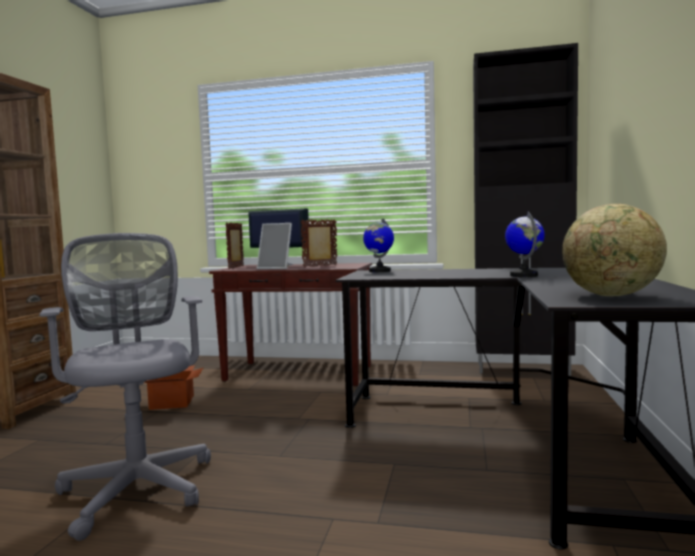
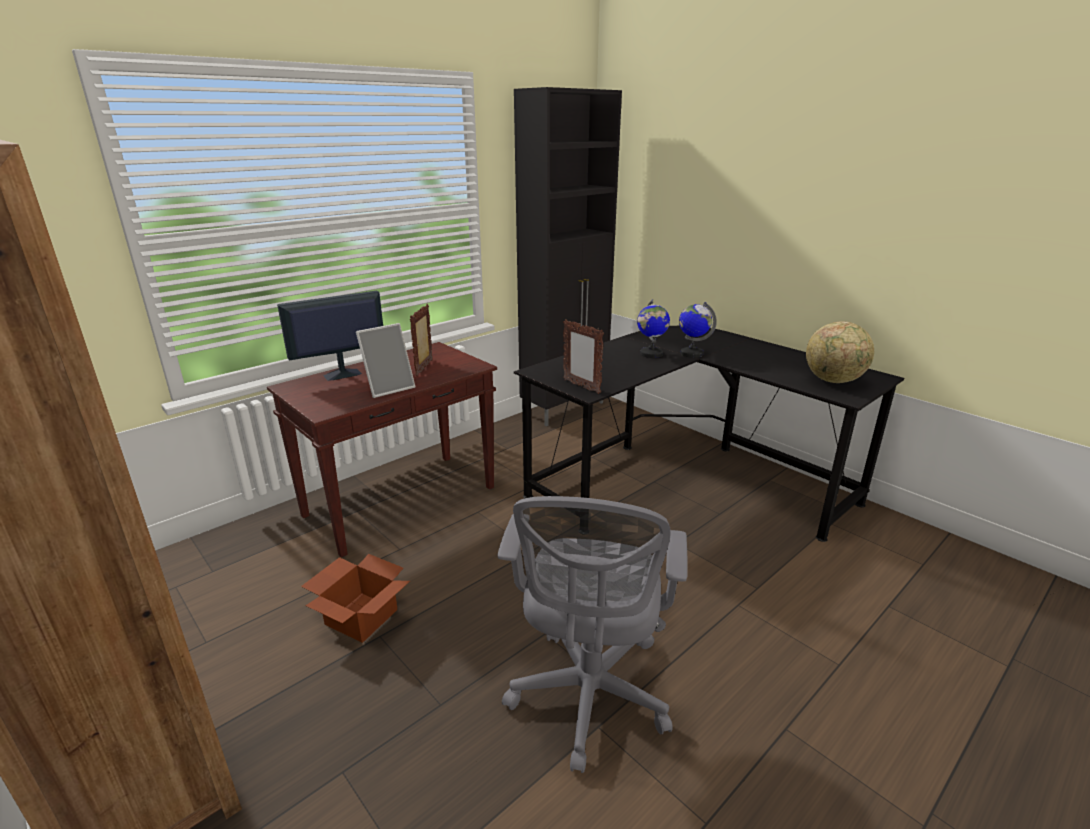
camera: 55 degrees left, 20 degrees up
(138, 485) = (588, 698): grey office chair -> grey office chair turned 90 degrees counterclockwise
(236, 267) = (307, 399): picture frame -> picture frame (581, 386)
(379, 271) = (549, 369): globe -> globe (651, 354)

